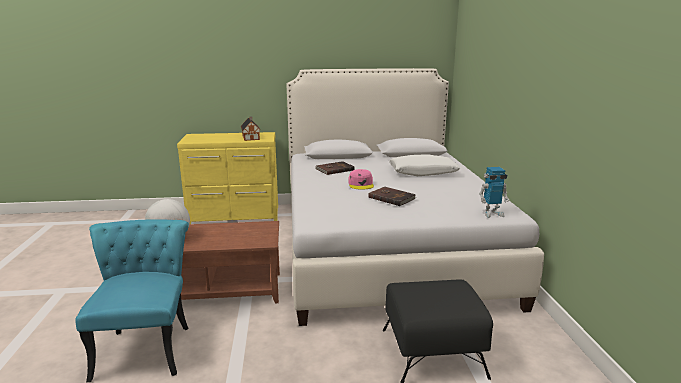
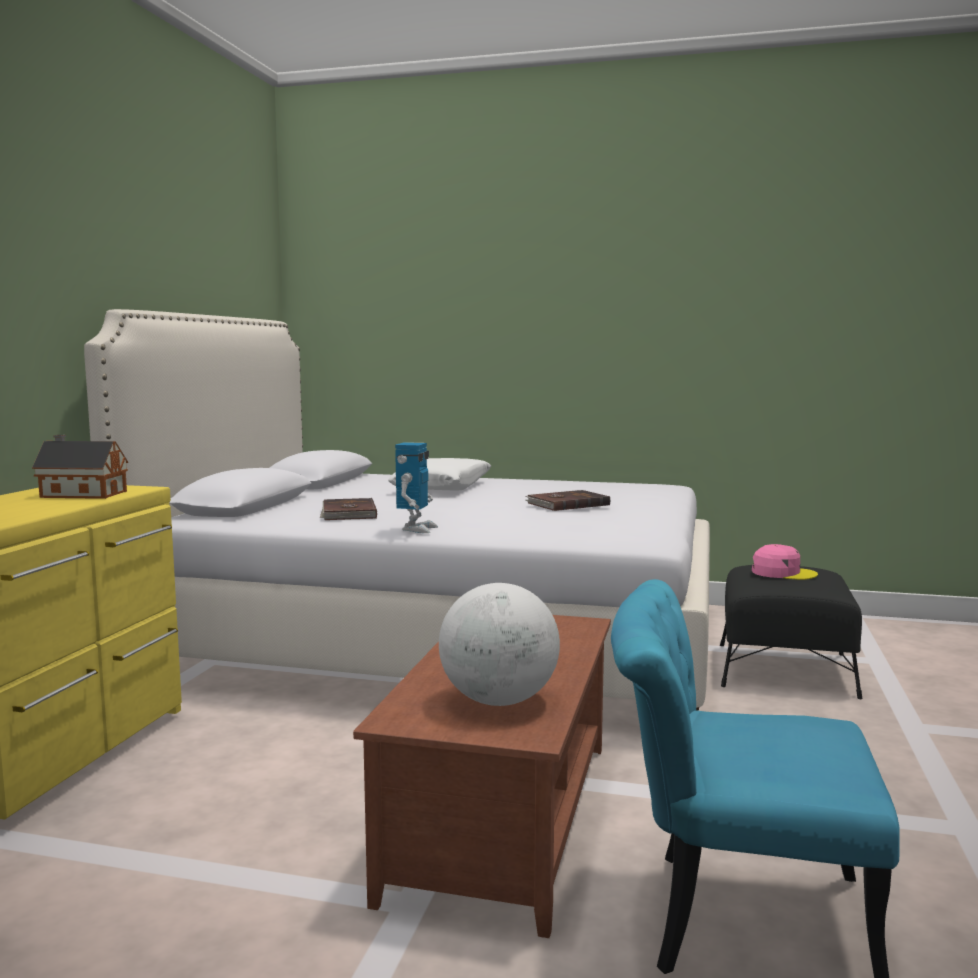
camera: 70 degrees left, 10 degrees down
(361, 184) = (473, 509): pink cap -> pink cap (782, 573)
(492, 213) = (659, 488): toy robot -> toy robot (416, 529)

